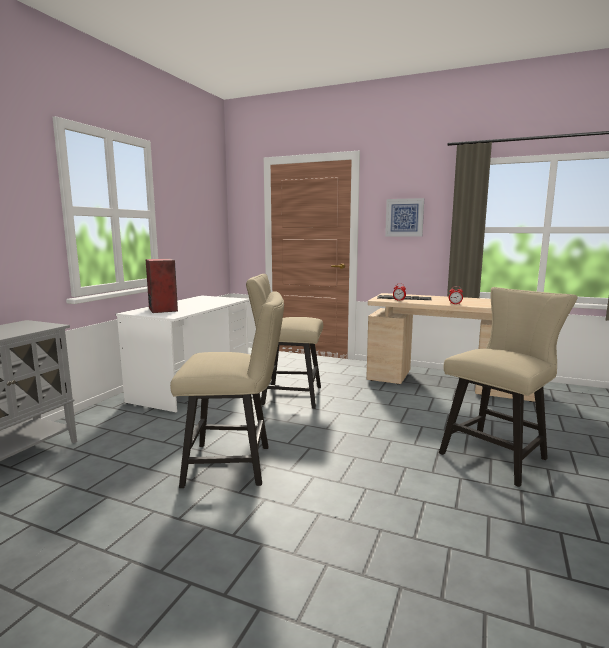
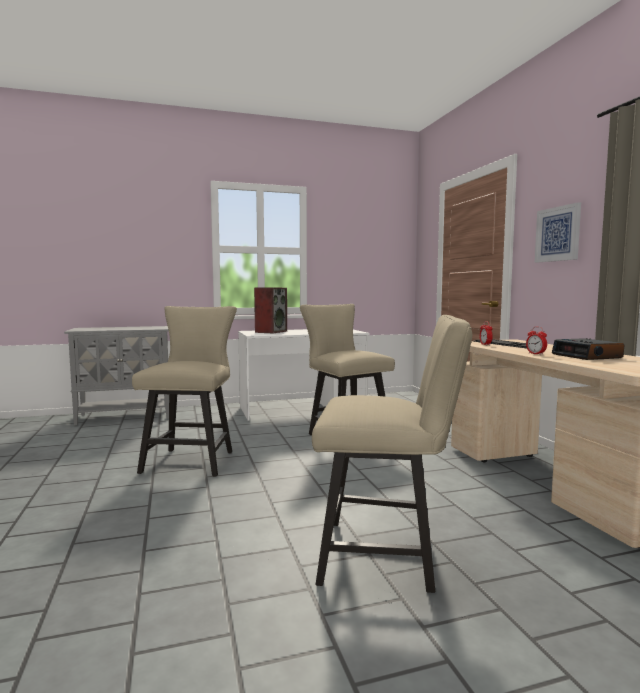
camera: 50 degrees right, 5 degrees down
(235, 465) = (192, 459): beige chair -> beige chair turned 135 degrees counterclockwise
(474, 301) = (587, 356): none -> alarm clock

